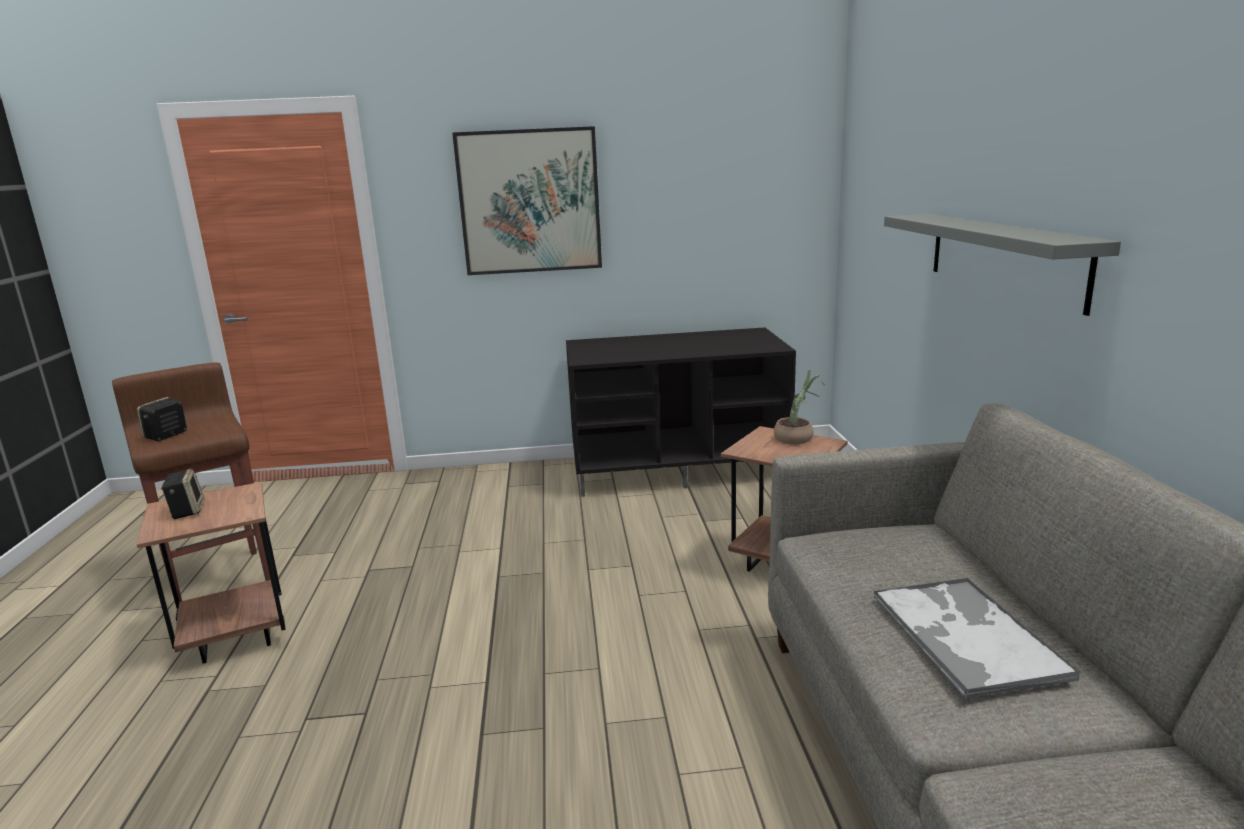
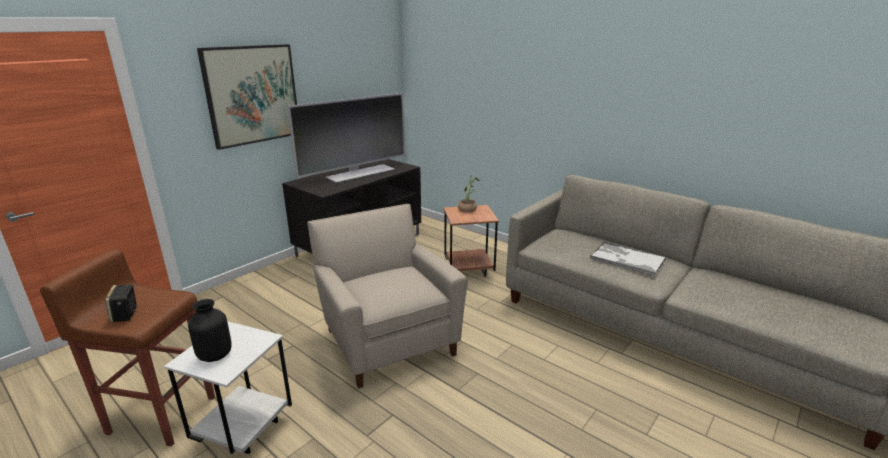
camera: 45 degrees left, 5 degrees up
(187, 511) = (214, 355): speaker -> black vase
(235, 637) = (243, 431): brown side table -> white side table
(514, 609) = (386, 338): none -> beige armchair
(684, 344) = (359, 173): none -> television
(1003, 257) = (543, 114): grey shelf -> none

